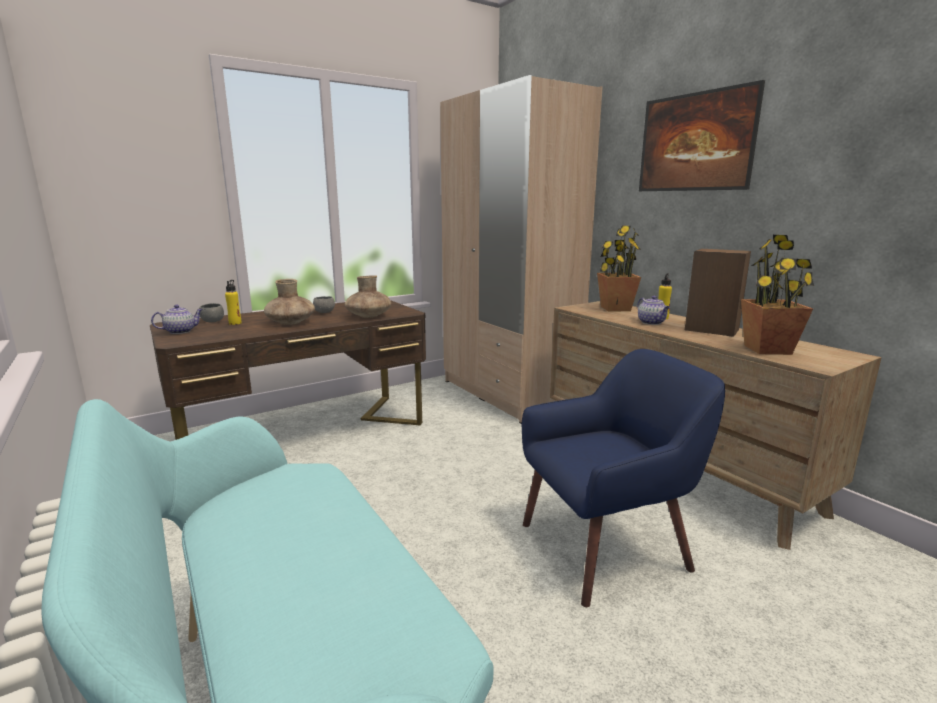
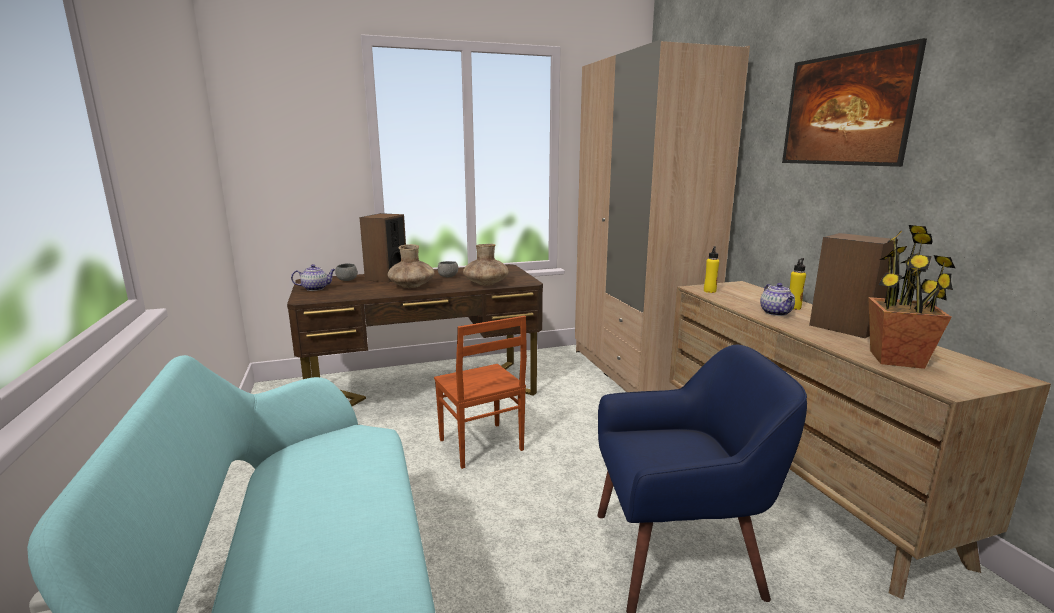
camera: 15 degrees right, 0 degrees up
(235, 323) = (364, 283): yellow bottle -> yellow bottle (709, 291)
(256, 316) = (386, 277): none -> speaker
(385, 478) = (480, 446): none -> brown chair
(615, 309) = (745, 292): potted plant -> none

